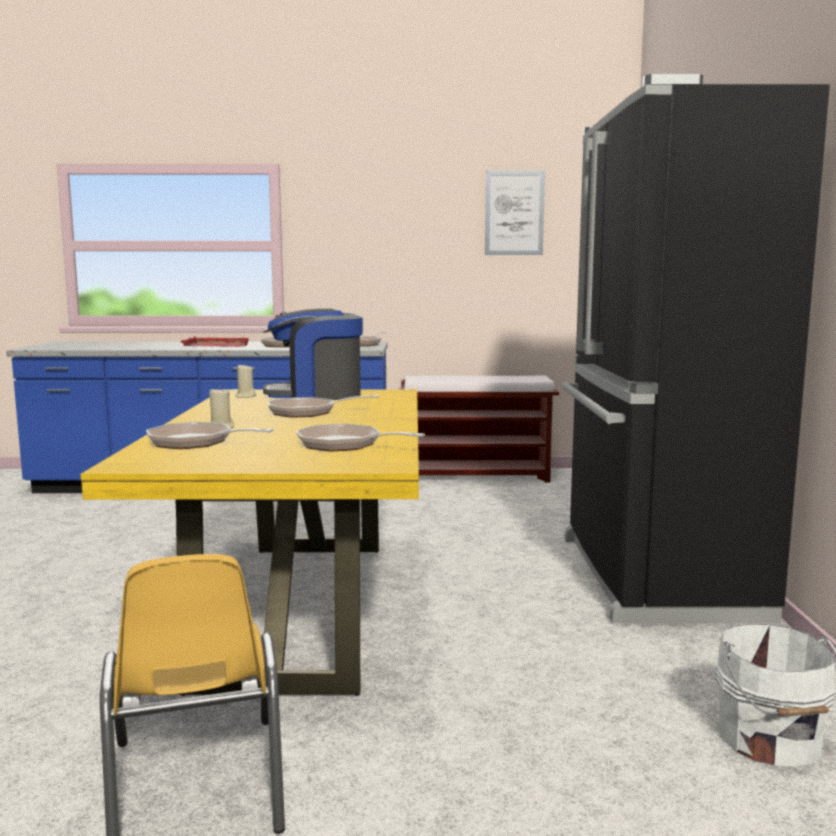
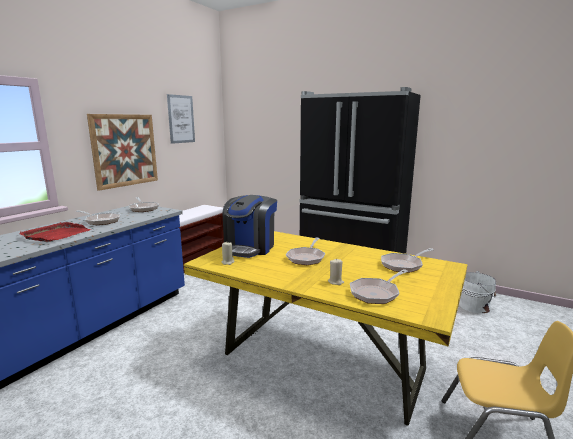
camera: 60 degrees left, 5 degrees up
(392, 260) = (125, 150): none -> picture

